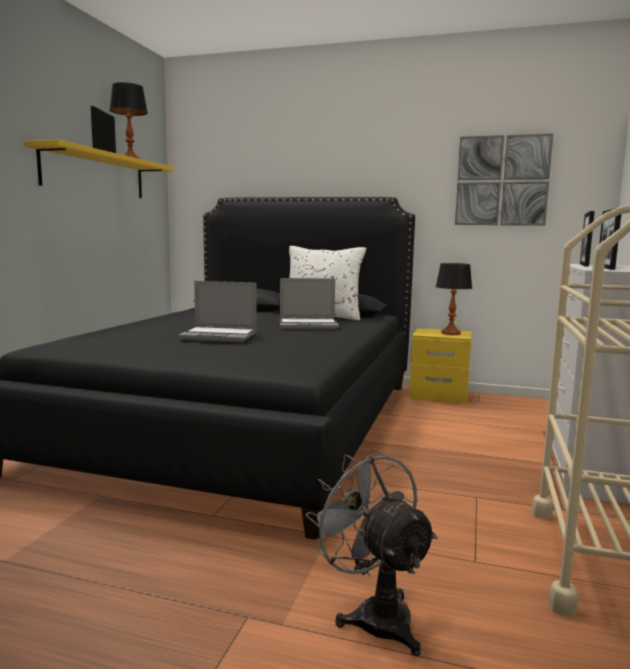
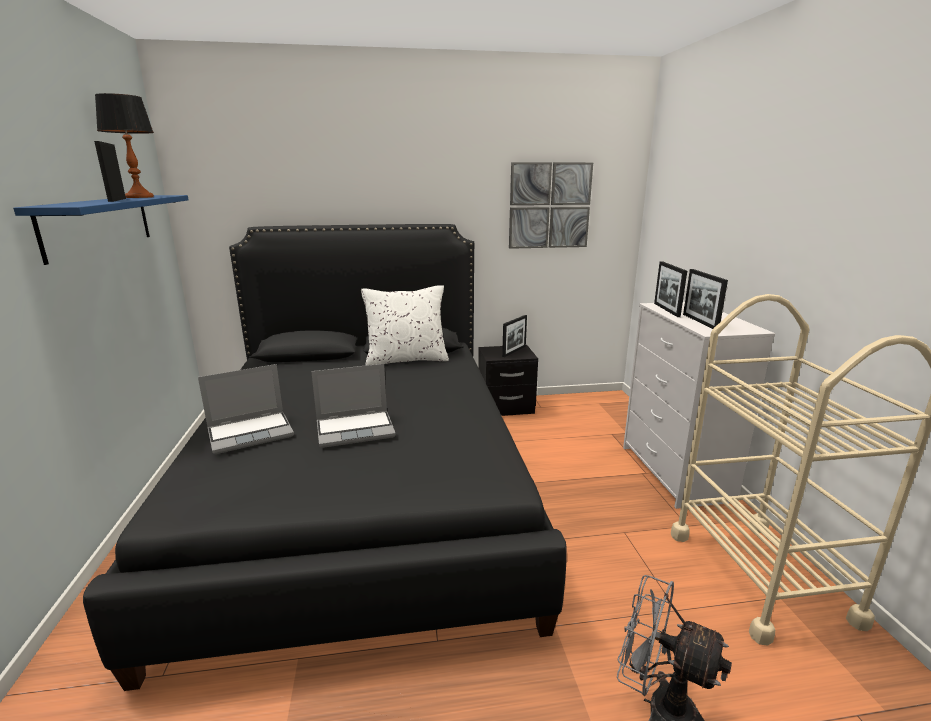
camera: 25 degrees left, 10 degrees up
(95, 174) = (99, 224): yellow shelf -> blue shelf
(309, 325) = (415, 382): laptop -> laptop (251, 433)
(439, 396) = (506, 407): yellow nightstand -> black nightstand
(451, 333) = (514, 351): table lamp -> picture frame

